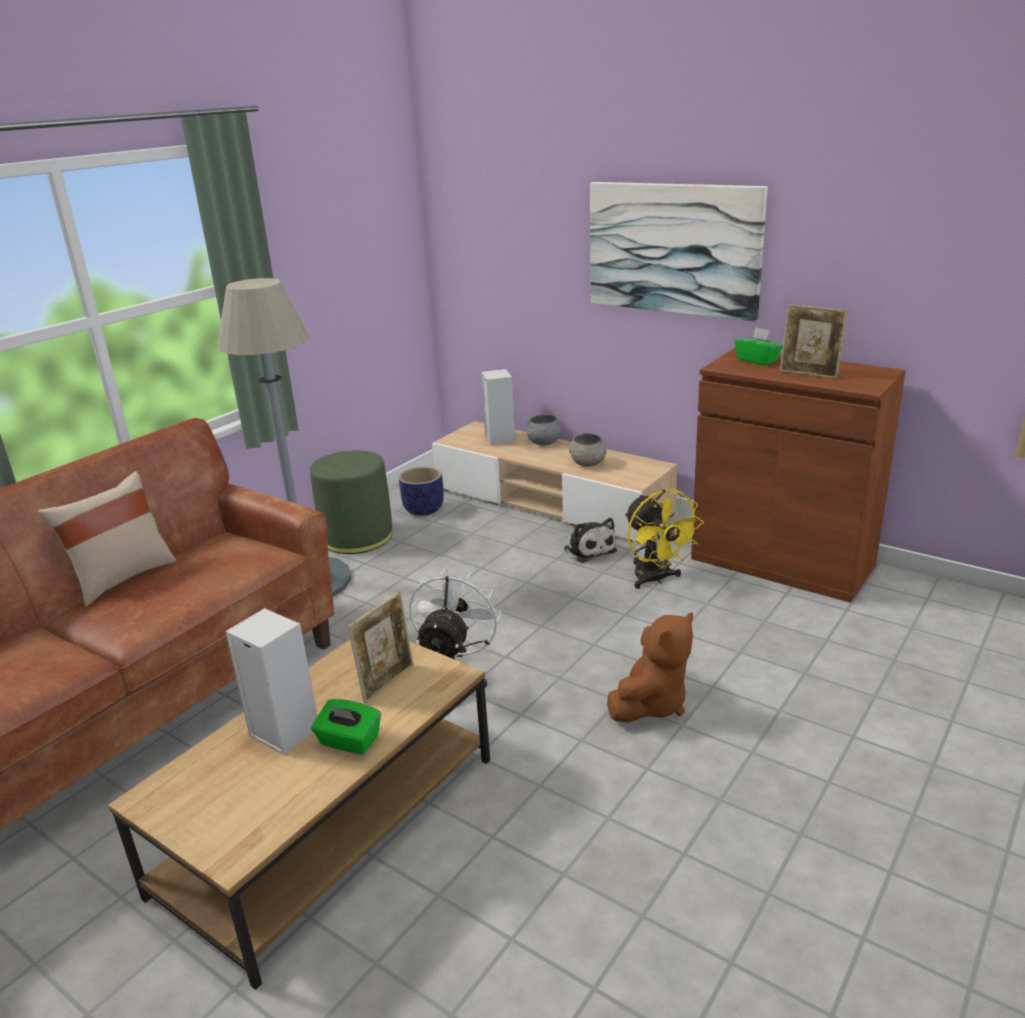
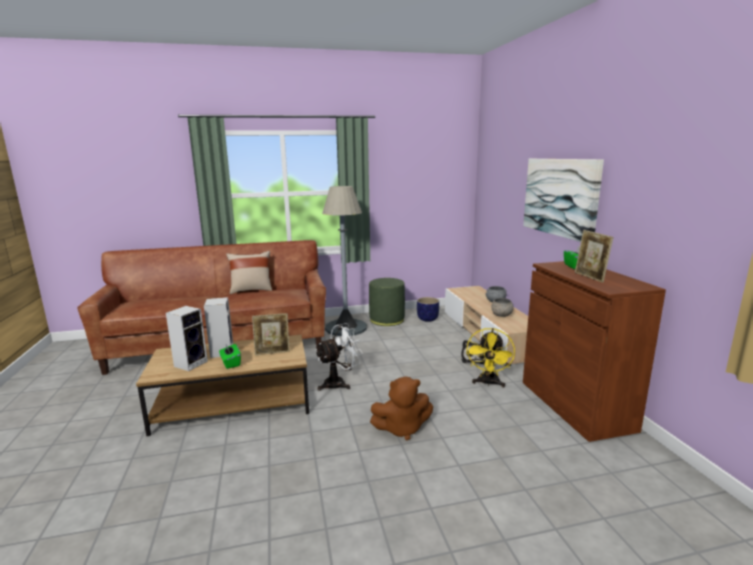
camera: 40 degrees right, 10 degrees down
(499, 438) = (477, 294): speaker -> speaker (191, 363)

